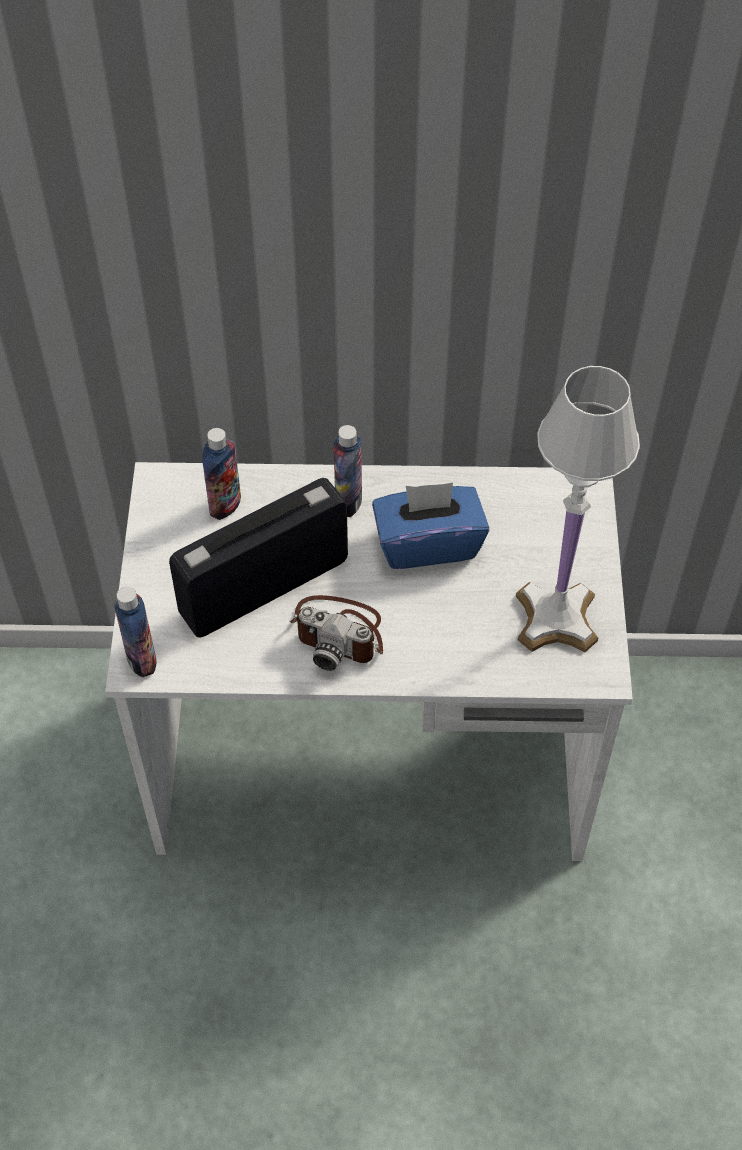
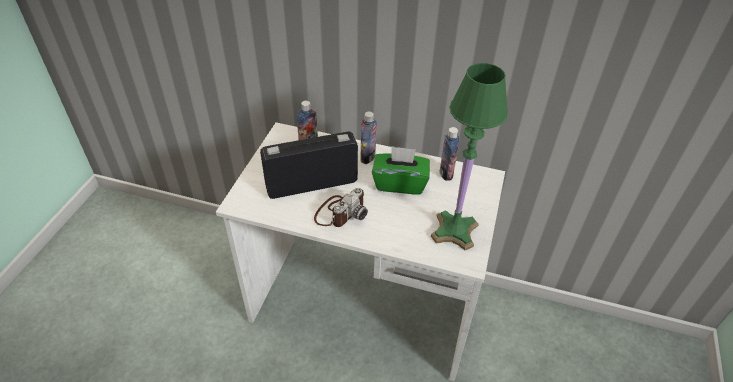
camera: 15 degrees right, 10 degrees down
(141, 659) = (239, 201): bottle -> bottle (446, 173)
(339, 633) = (340, 212): camera -> camera turned 90 degrees counterclockwise
(428, 543) = (400, 183): blue tissue box -> green tissue box
(556, 617) = (454, 230): white table lamp -> green table lamp

